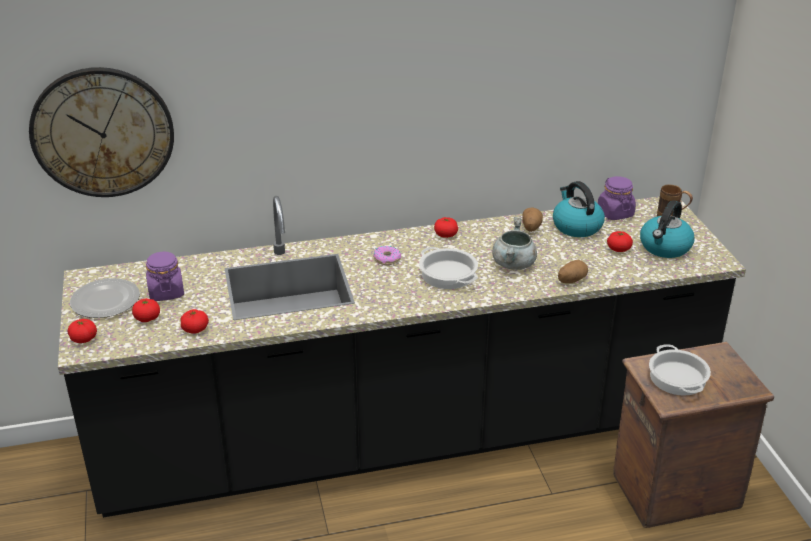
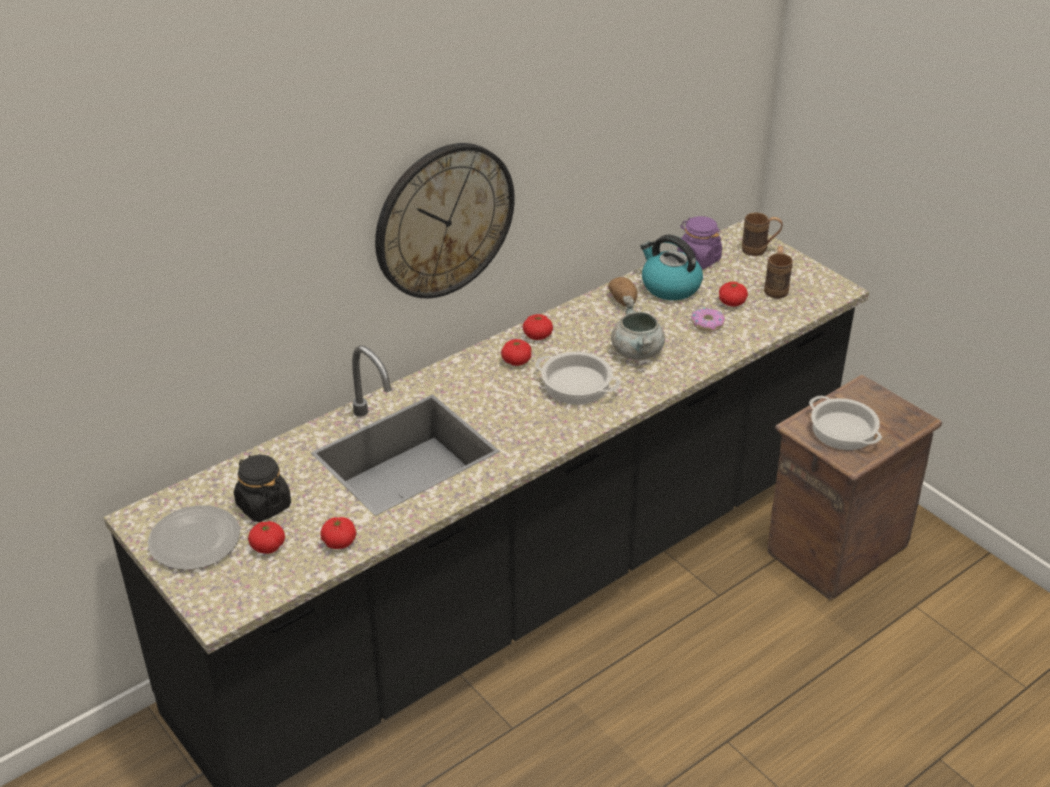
camera: 25 degrees left, 5 degrees up
(84, 339) = (209, 598): tomato -> tomato (516, 361)
(102, 132) = (139, 325): wall clock -> wall clock (444, 220)
(166, 292) = (263, 505): purple jar -> black jar
(387, 259) = (494, 385): donut -> donut (707, 324)
(571, 280) = (710, 354): potato -> none
(665, 247) = (776, 288): kettle -> brown mug

